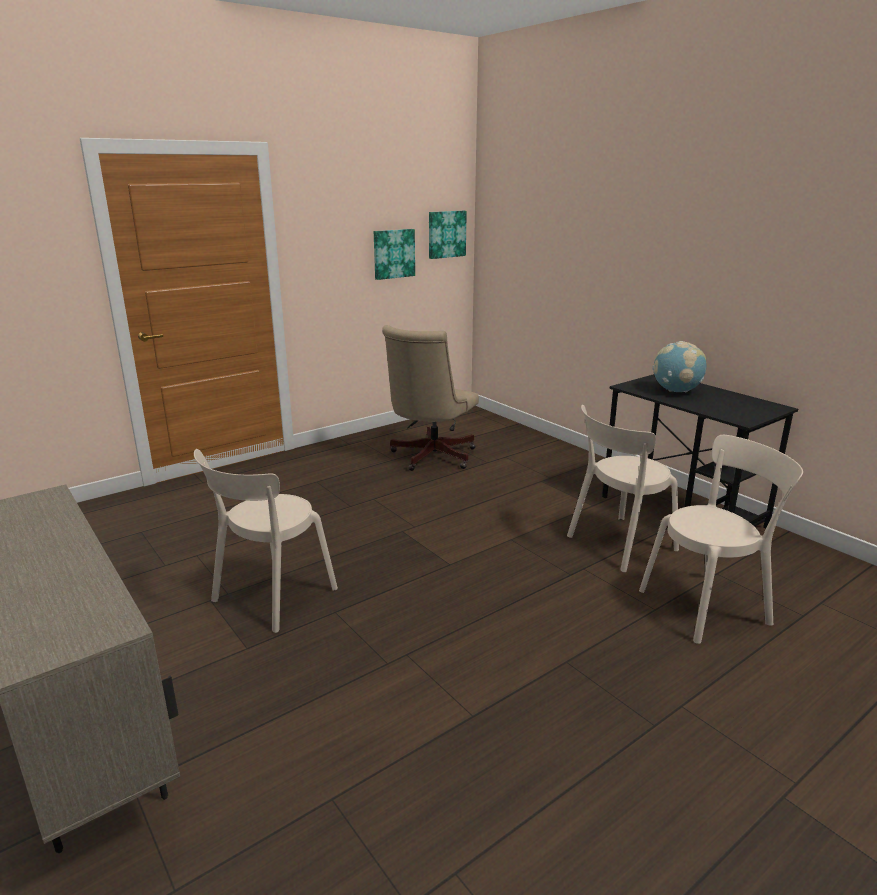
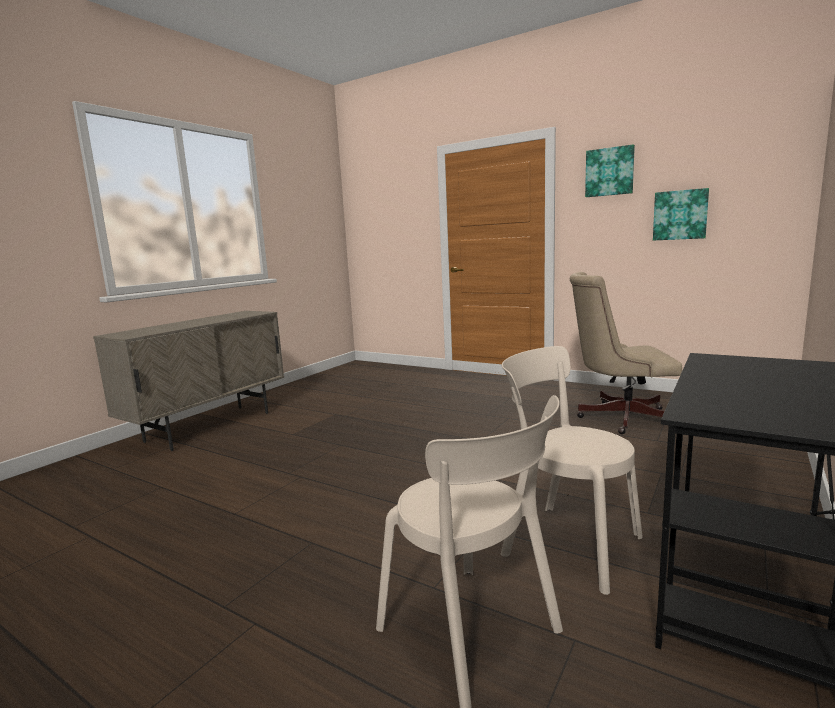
camera: 70 degrees right, 10 degrees down
(271, 597) = (347, 425): beige chair -> none
(446, 234) = (764, 192): picture -> picture (609, 172)
(676, 391) = (755, 375): globe -> none

